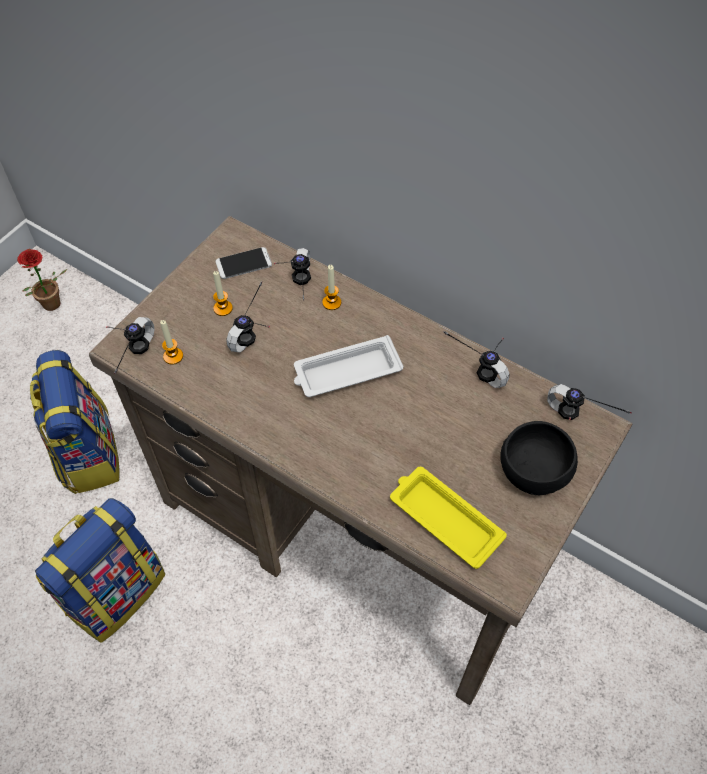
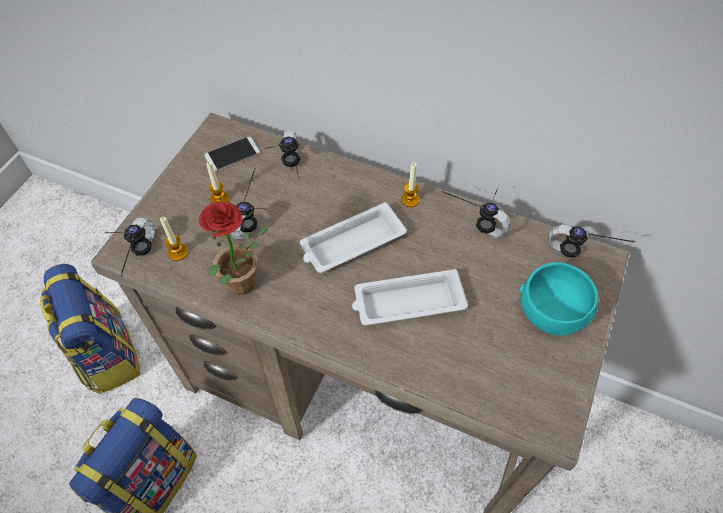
camera: 10 degrees left, 0 degrees up
(51, 307) = (54, 226): potted plant -> potted plant (243, 288)
(331, 302) = (324, 179): candle -> candle (410, 200)
(389, 439) = (407, 302): none -> white tray
(444, 518) = (478, 373): yellow tray -> none
(534, 470) = (552, 311): black bowl -> turquoise bowl

